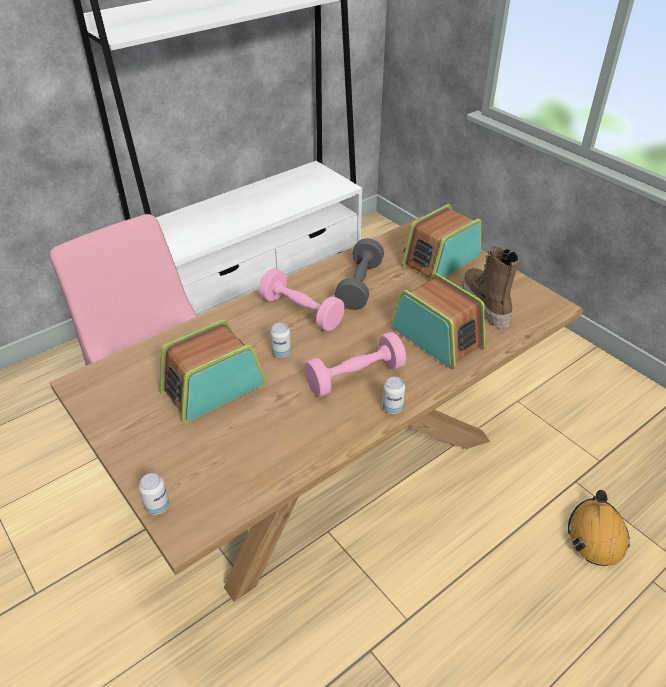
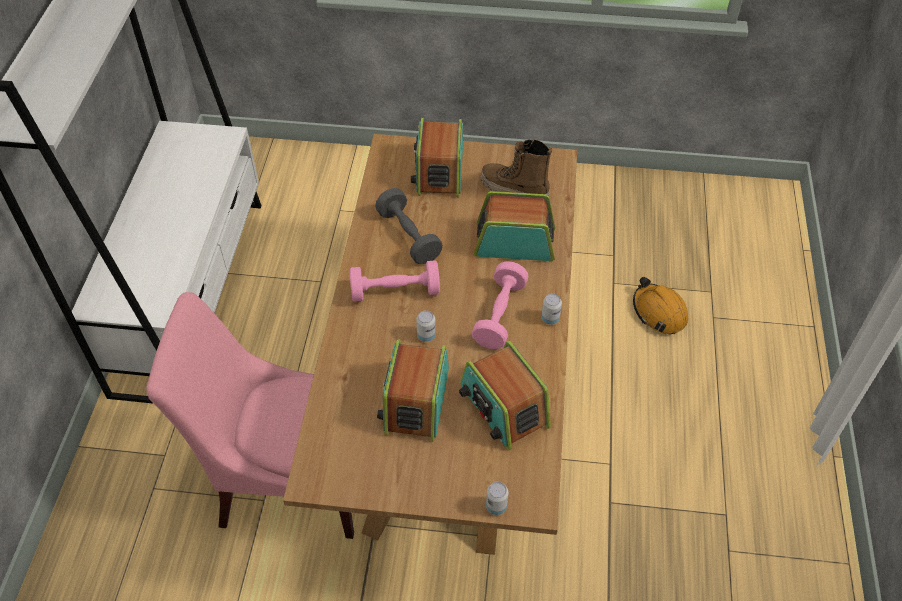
camera: 45 degrees left, 10 degrees up
(266, 441) = (503, 406): none -> radio

